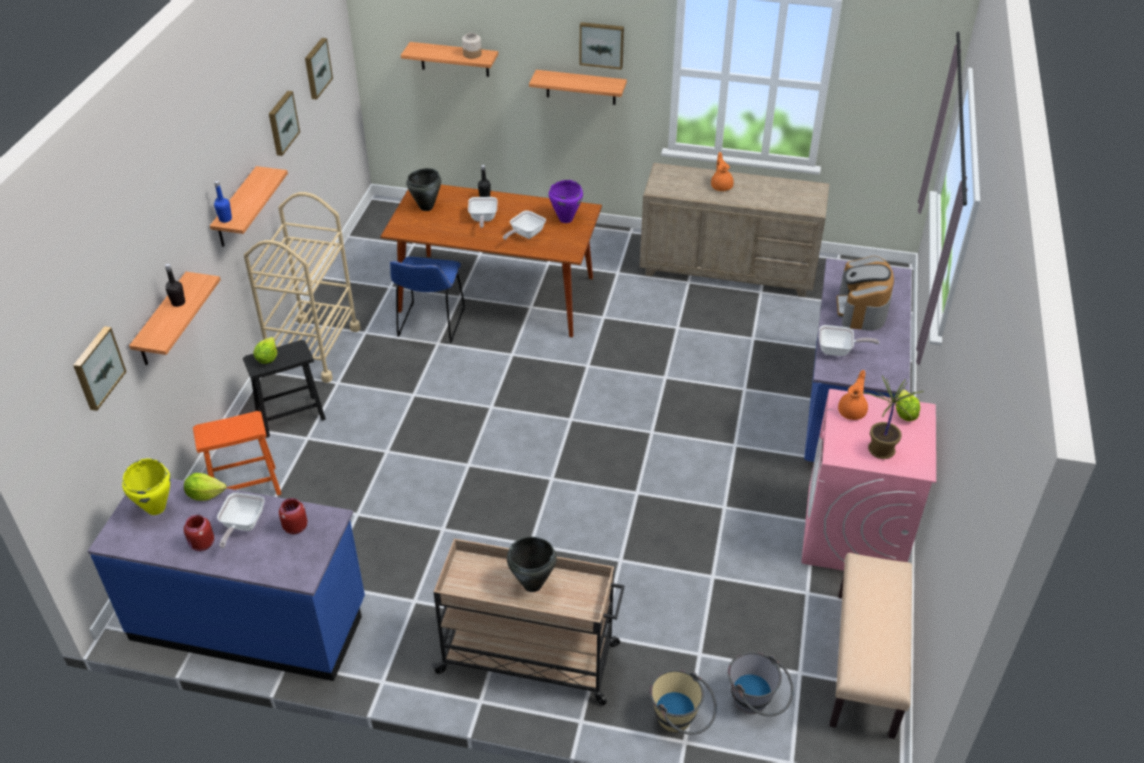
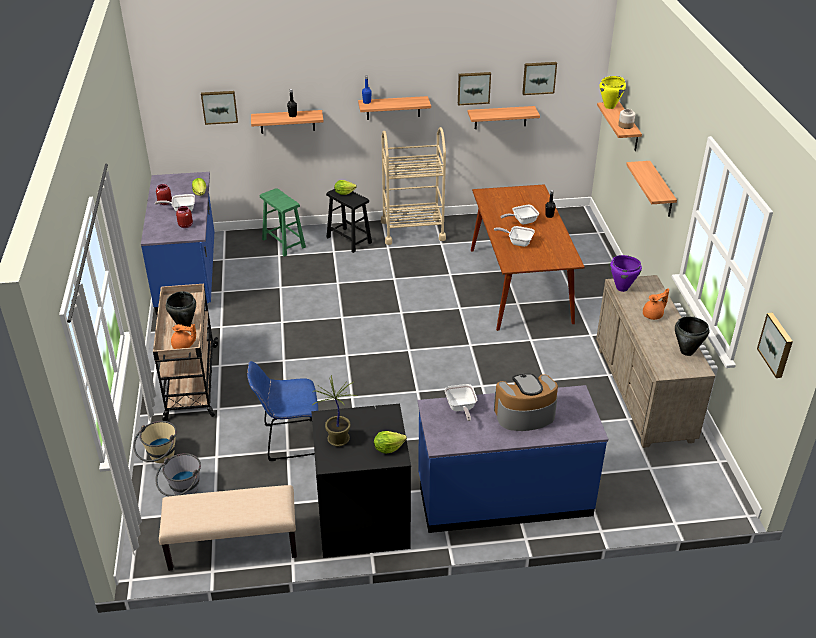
camera: 70 degrees right, 5 degrees down
(156, 508) = (186, 183): yellow cooking pot -> yellow cooking pot (610, 106)
(245, 487) = (284, 243): orange stool -> green stool
(306, 144) = (500, 117): none -> shelf
(426, 207) = (518, 197): black cooking pot -> black cooking pot (687, 352)
(430, 325) = (466, 266): blue chair -> blue chair (289, 440)
(565, 219) = (551, 254): purple cooking pot -> purple cooking pot (622, 288)
(602, 44) = (674, 162): picture -> picture (777, 345)
(852, 411) = (378, 419): orange teapot -> orange teapot (183, 346)
(853, 533) = (362, 521): pink washing machine -> black washing machine

